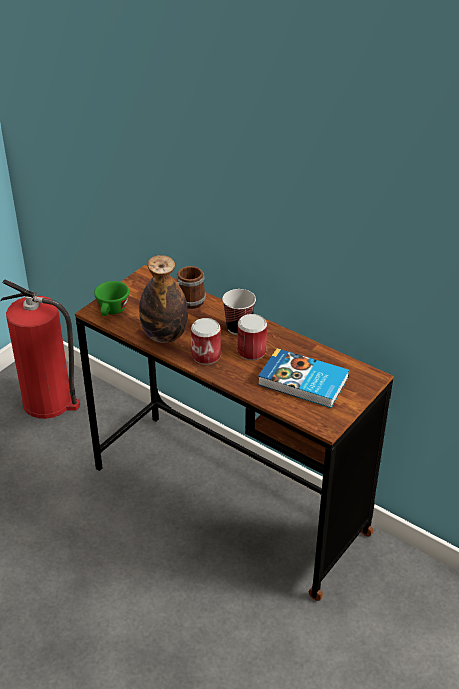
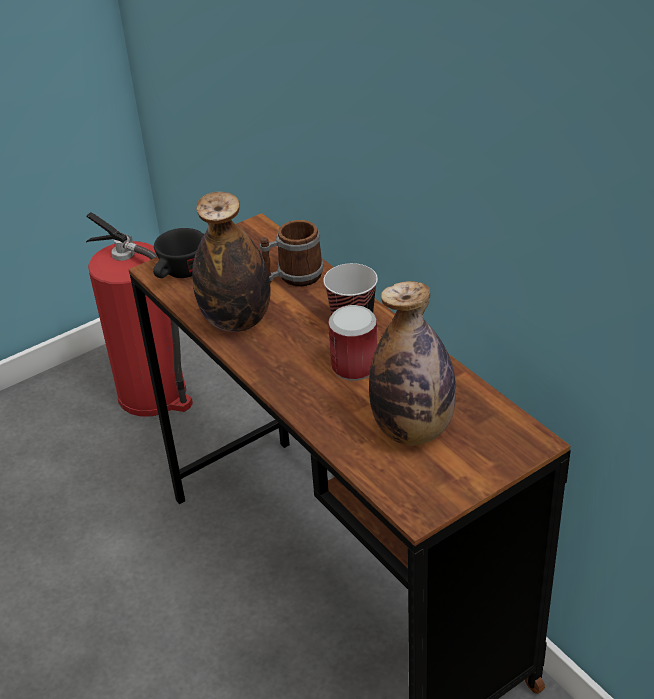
camera: 20 degrees right, 0 degrees up
(112, 311) = (180, 274): green cup -> black cup
(206, 356) = (282, 361): can -> none
(303, 382) = (413, 430): book -> bottle

